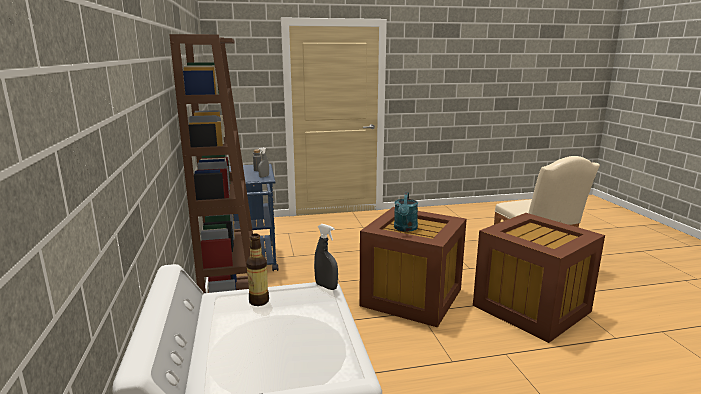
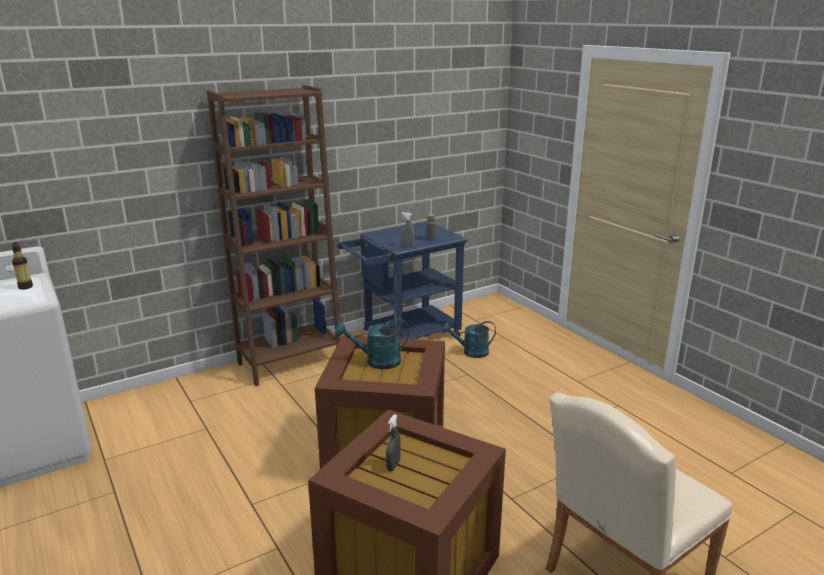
camera: 70 degrees right, 5 degrees up
(299, 246) = (471, 352): none -> turquoise watering can
(326, 286) = (42, 300): grey spray bottle -> grey spray bottle (393, 466)

